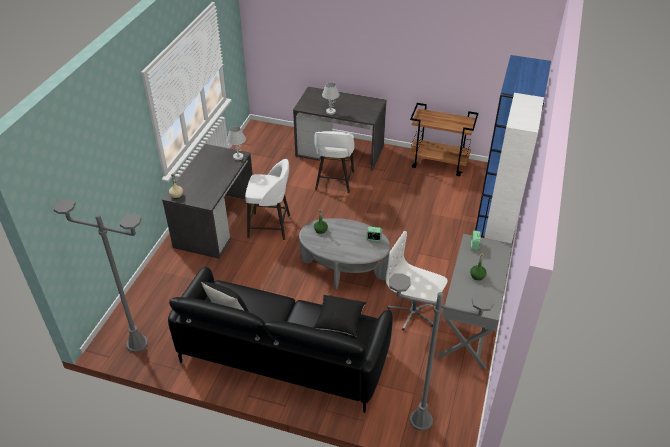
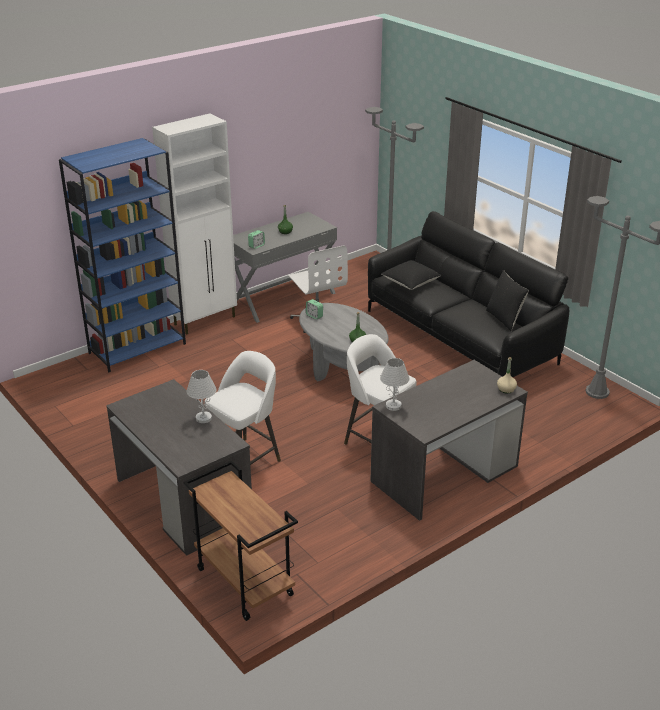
camera: 145 degrees left, 10 degrees down
(439, 163) = (91, 426): brown cart -> brown cart (243, 582)

